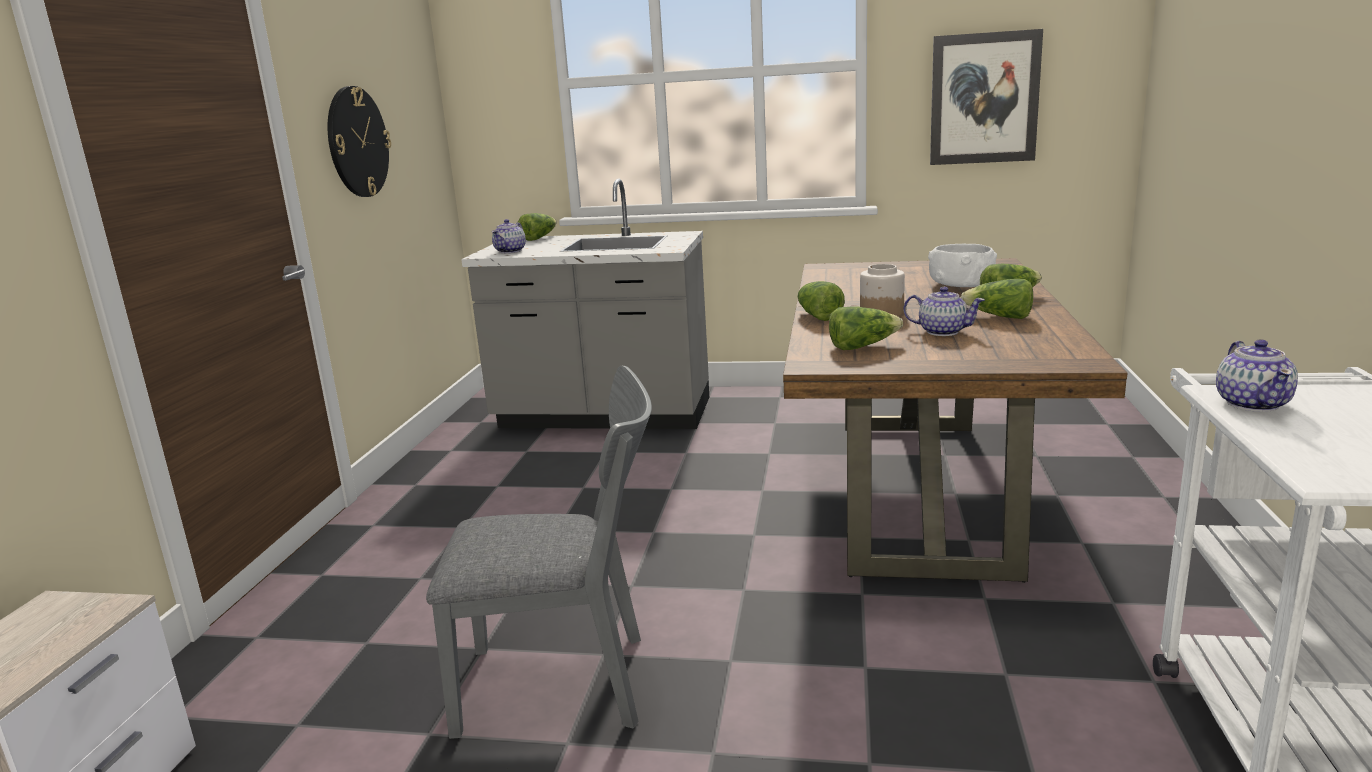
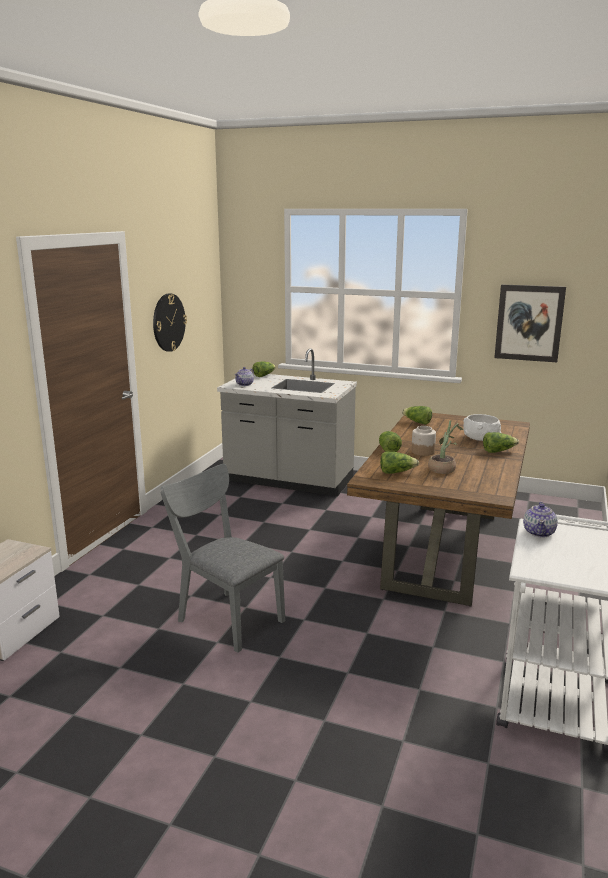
camera: 10 degrees right, 0 degrees up
(569, 683) = (225, 617): grey chair -> grey chair turned 150 degrees counterclockwise
(942, 331) = (443, 468): teapot -> potted plant
(999, 317) = (481, 463): lettuce -> lettuce (417, 422)

